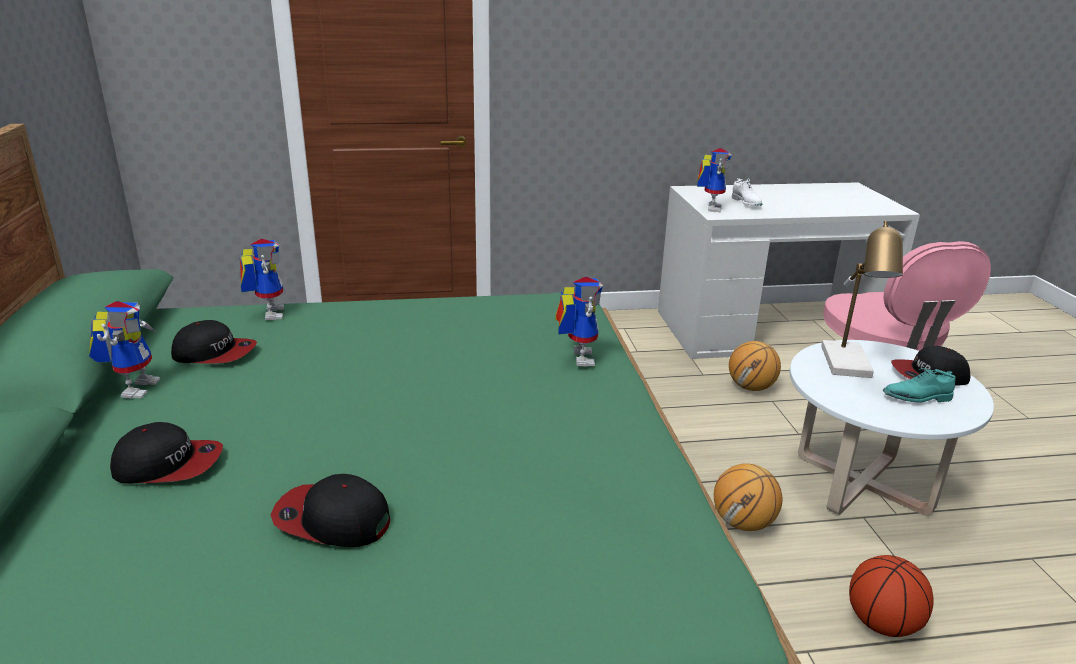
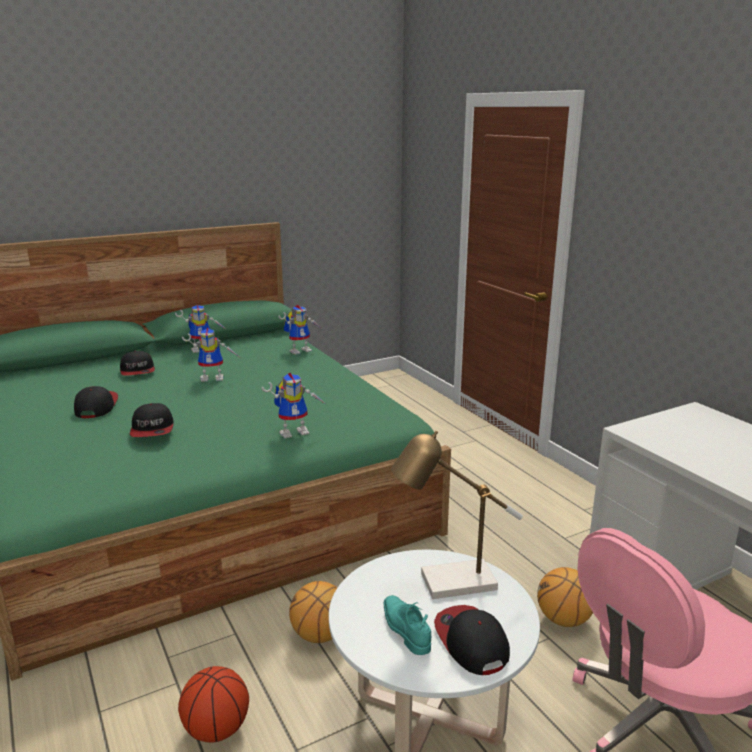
camera: 70 degrees right, 5 degrees down
(215, 353) = (244, 352): cap -> cap (152, 429)
(709, 207) = (647, 425): toy robot -> toy robot (214, 377)
(746, 203) = (698, 442): white shoe -> none

